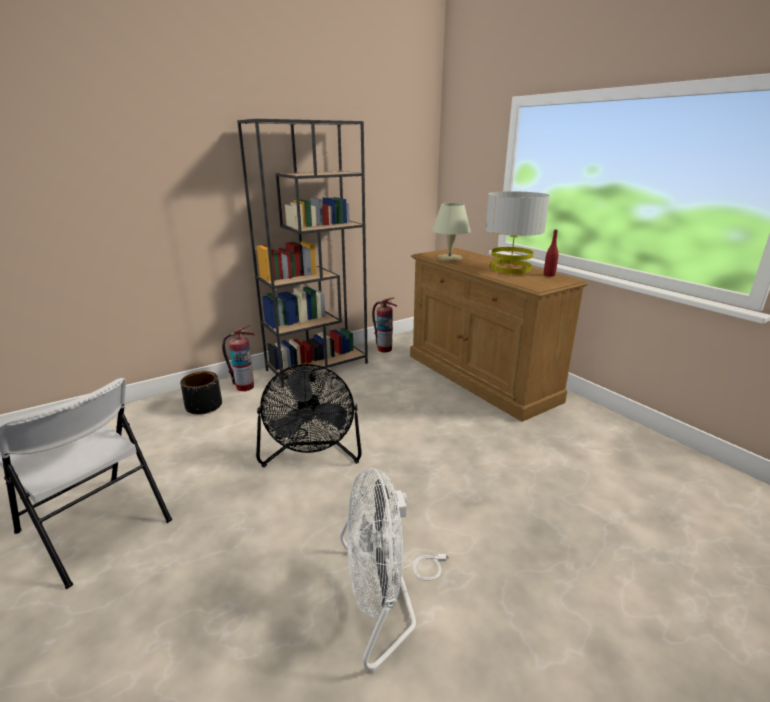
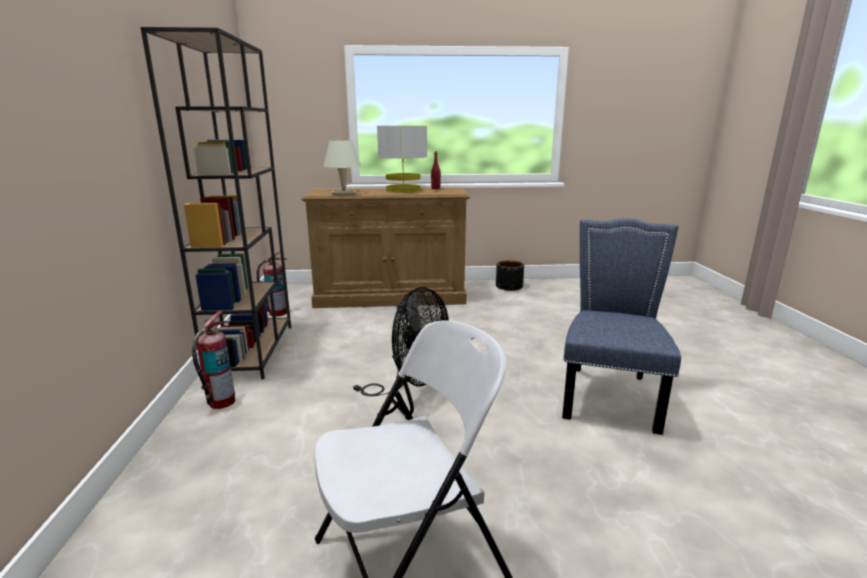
camera: 60 degrees left, 5 degrees down
(204, 406) = (223, 439): black planter -> black planter (509, 287)
(385, 594) = (609, 398): white fan -> blue chair

